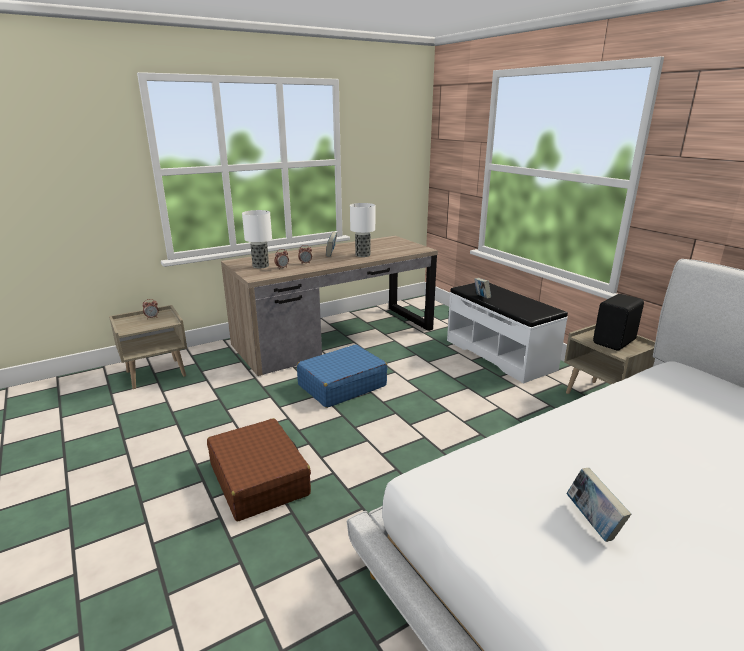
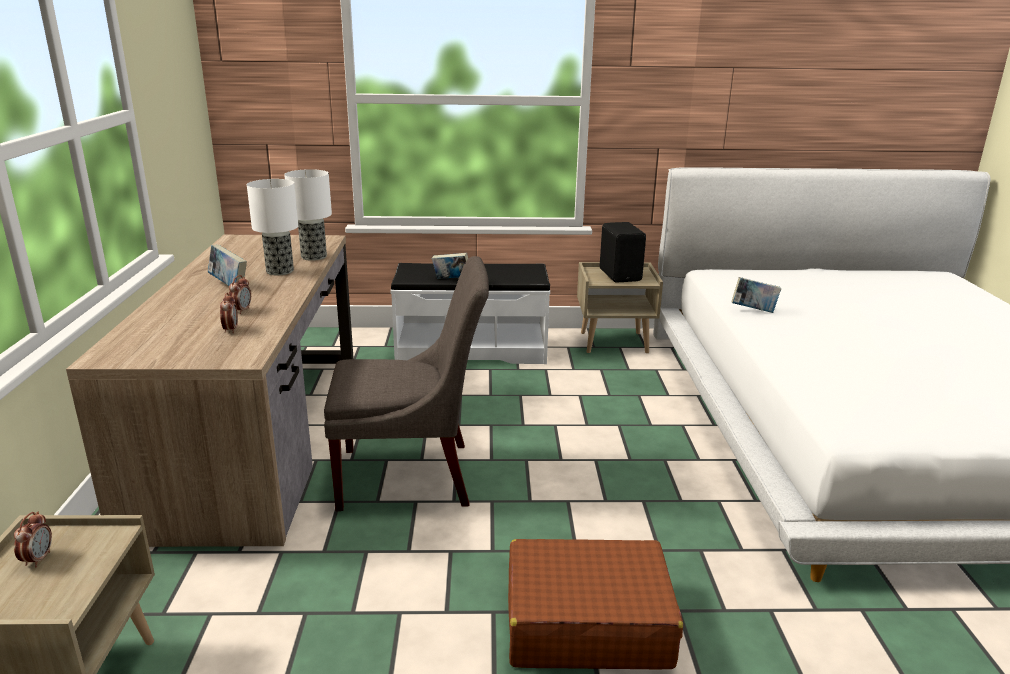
camera: 60 degrees left, 0 degrees up
(260, 266) = (185, 343): table lamp -> table lamp (314, 257)
(341, 385) = (412, 476): blue suitcase -> grey chair
(592, 522) = (934, 382): book -> book (753, 310)

